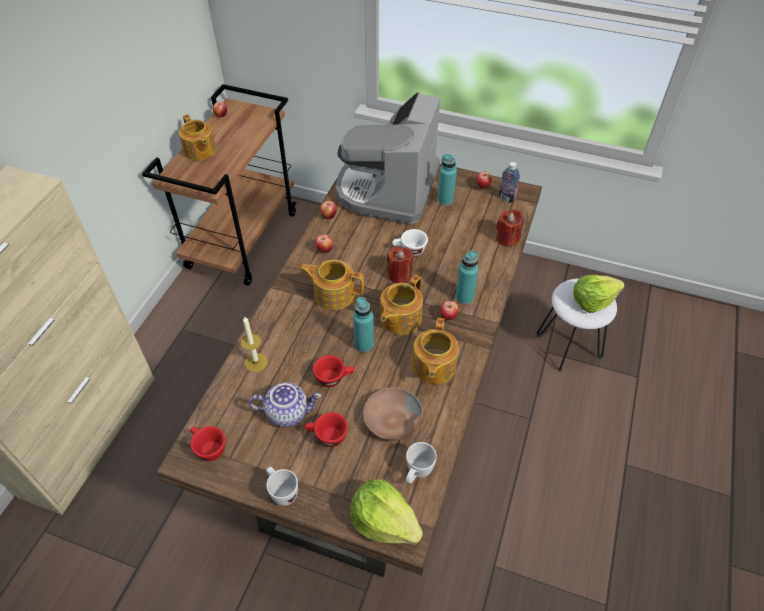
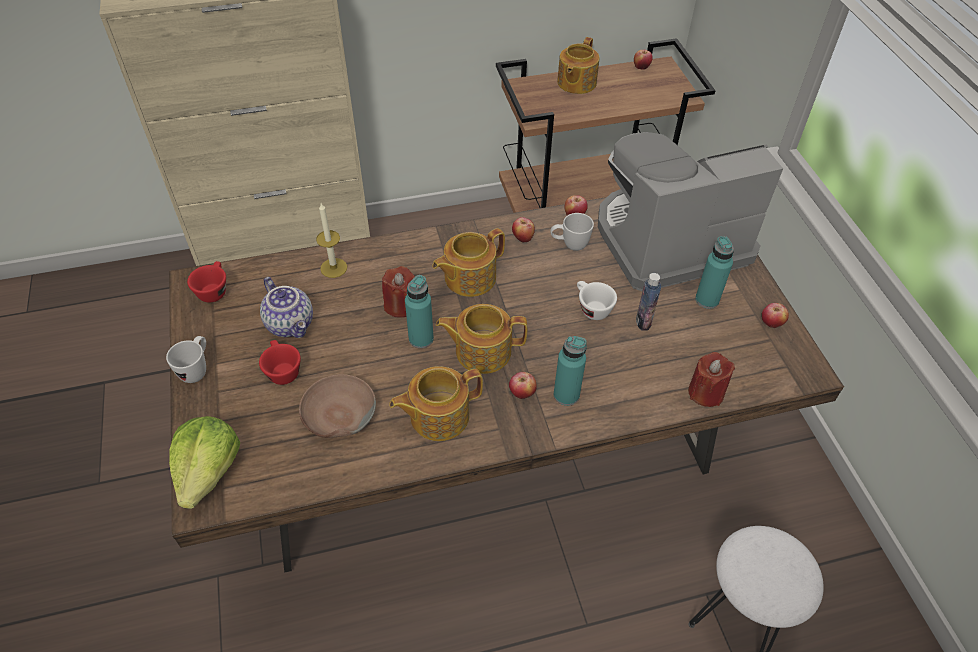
camera: 55 degrees right, 0 degrees up
(333, 294) = (468, 278): teapot -> teapot turned 105 degrees counterclockwise
(334, 378) = (358, 337): red cup -> none
(399, 275) = (545, 318): red candle -> red candle (400, 305)
(417, 474) = (283, 472): white mug -> white mug (569, 245)
(506, 198) = (777, 358): bottle -> bottle (643, 321)
(593, 300) = (777, 580): lettuce -> none

